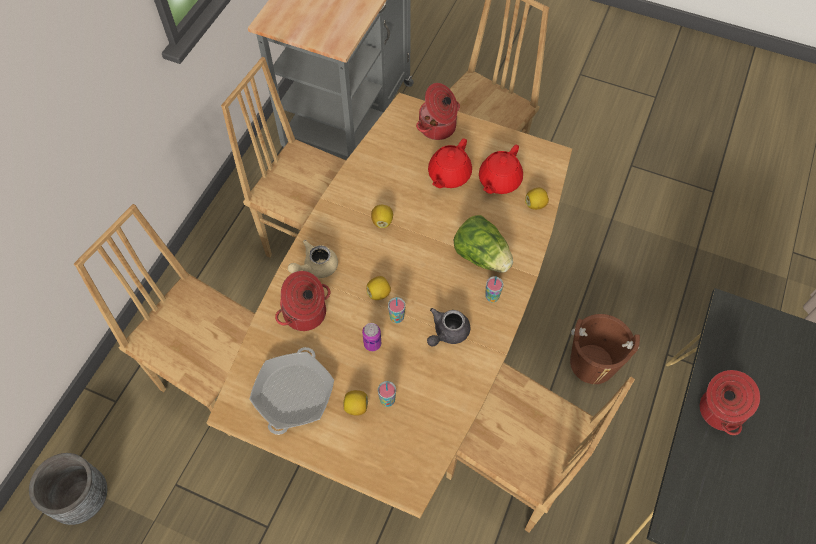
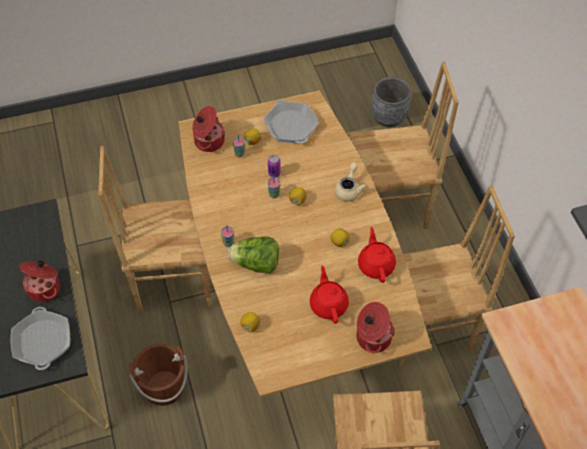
camera: 140 degrees right, 5 degrees down
(306, 314) = (326, 163): cooking pot -> cooking pot (208, 141)
(447, 333) = (237, 206): grey teapot -> none
(499, 181) = (290, 325): red teapot -> red teapot (376, 265)
(748, 348) = (42, 342): none -> frying pan

